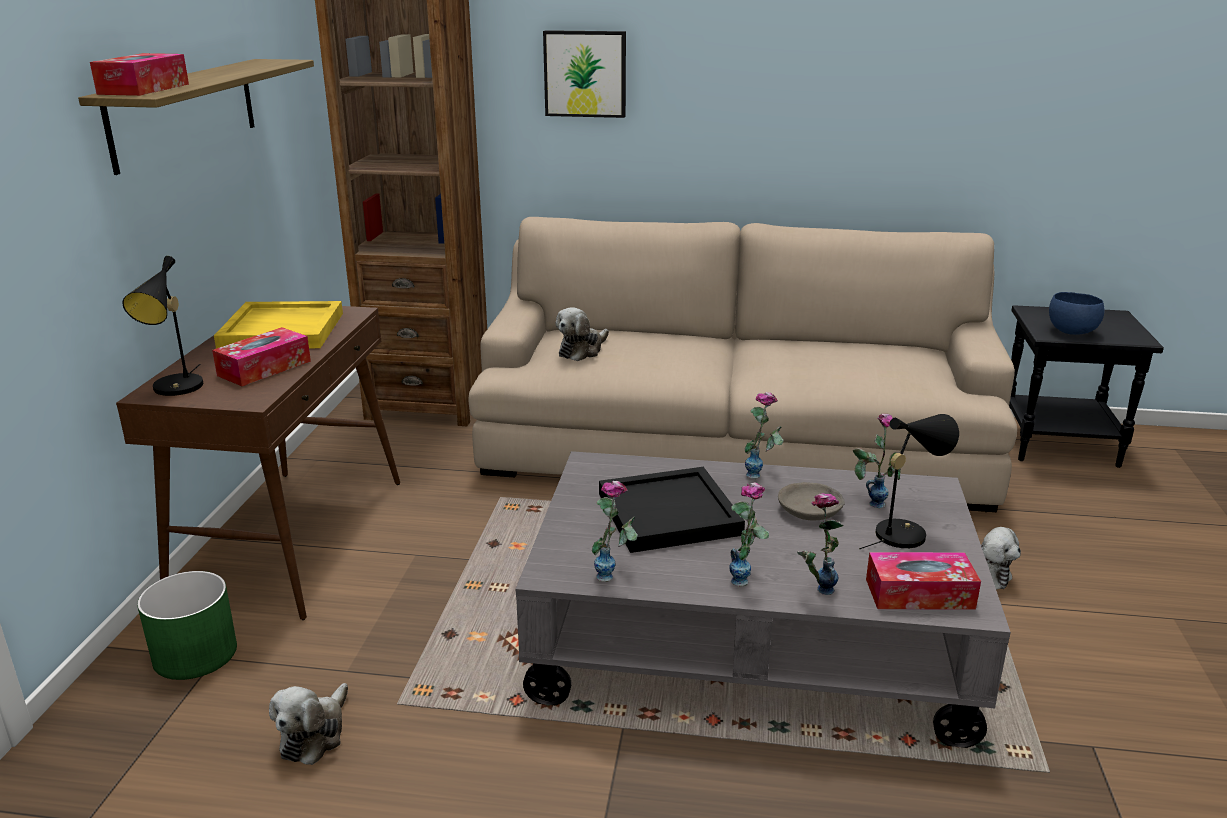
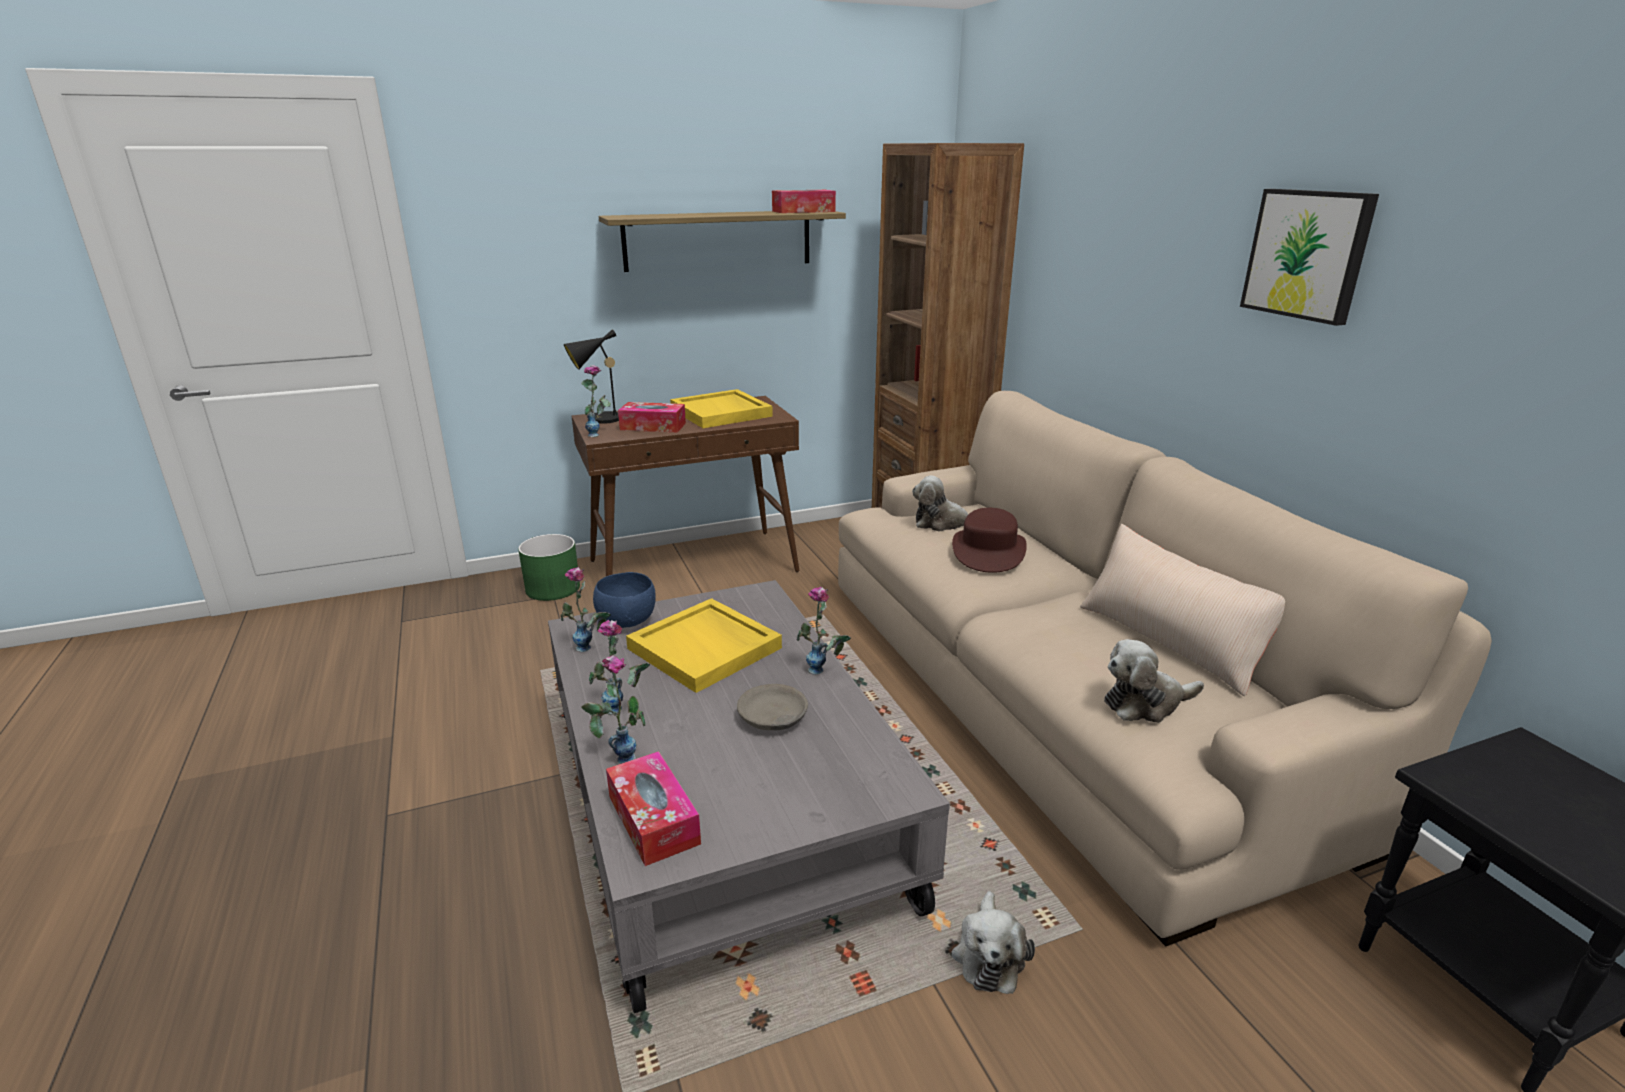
camera: 60 degrees right, 0 degrees up
(144, 89) = (642, 215): tissue box -> tissue box (803, 211)
(314, 734) = (497, 654): plush toy -> plush toy (1145, 703)
(585, 73) = (1096, 253): picture -> picture (1308, 254)
(655, 351) = (988, 551): none -> brown hat
(669, 513) = (706, 648): black tray -> yellow tray
(844, 347) = (1170, 641): none -> beige pillow
(871, 499) = (831, 750): vase -> vase (600, 434)
(904, 532) = (777, 786): black table lamp -> none
(1070, 332) = (1503, 800): blue bowl -> blue bowl (627, 621)

